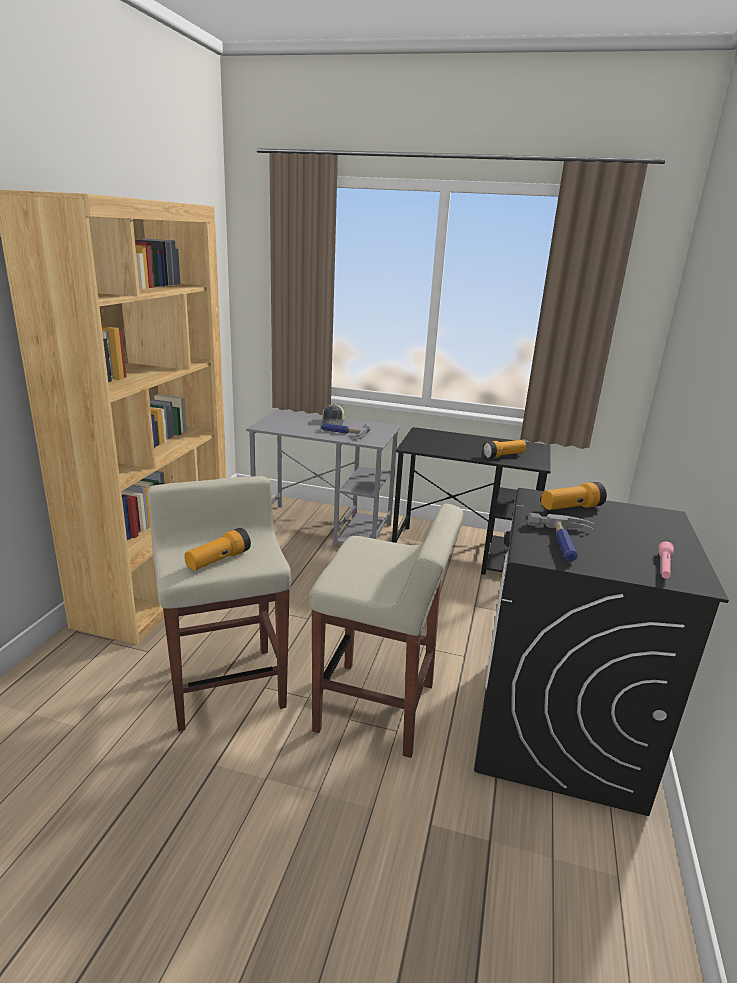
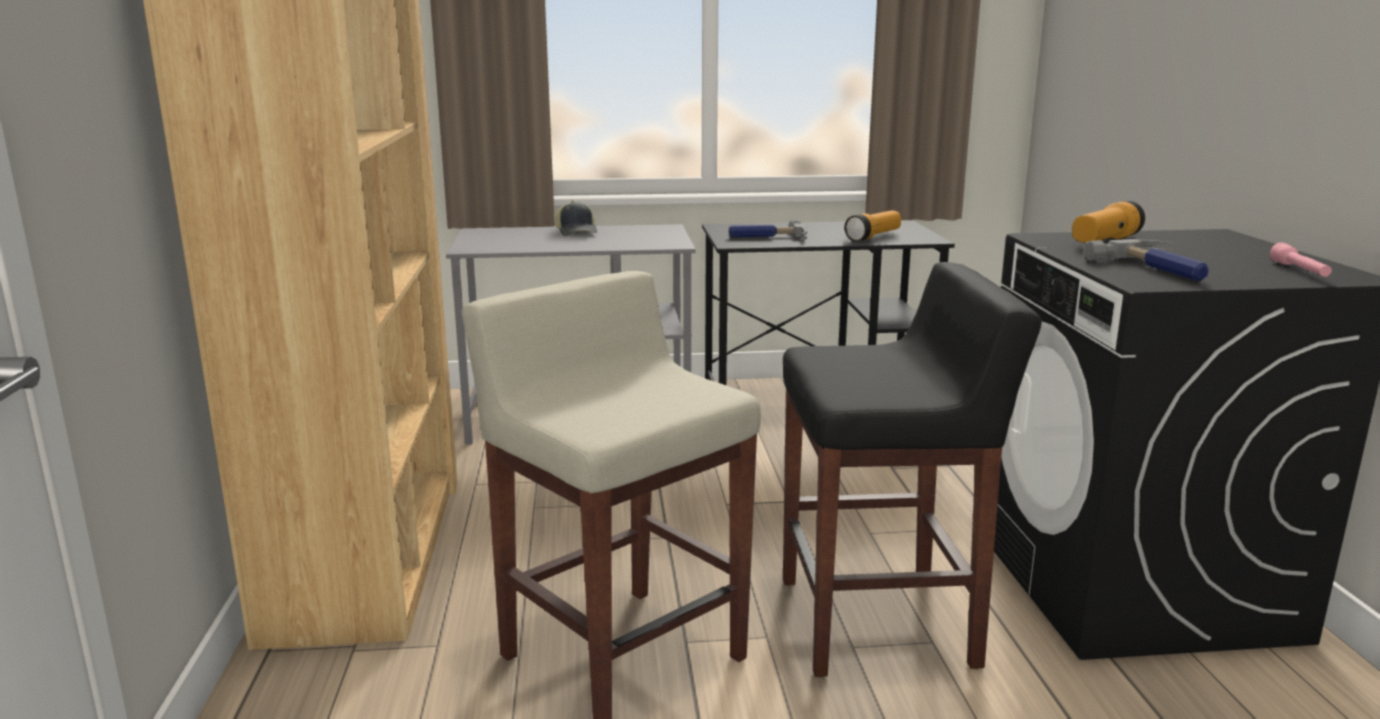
camera: 20 degrees left, 5 degrees down
(218, 560) = (636, 405): flashlight -> none
(343, 434) = (612, 242): hammer -> hammer (768, 238)
(377, 708) = (880, 622): beige stool -> black stool

